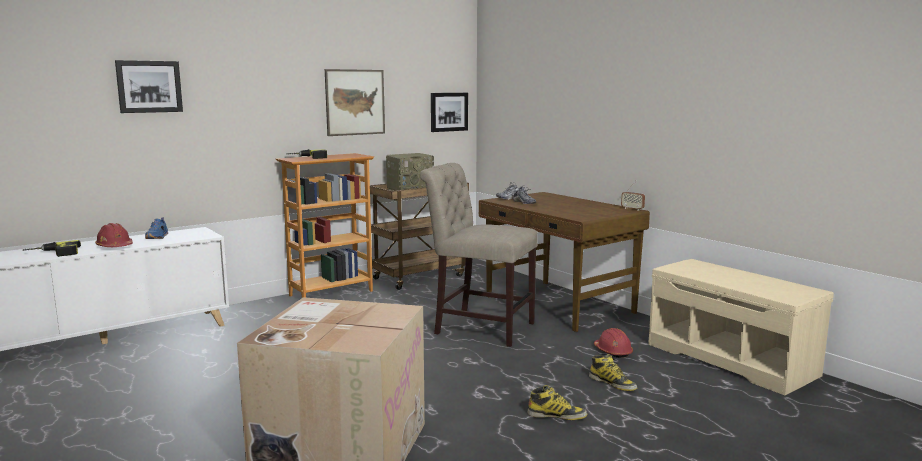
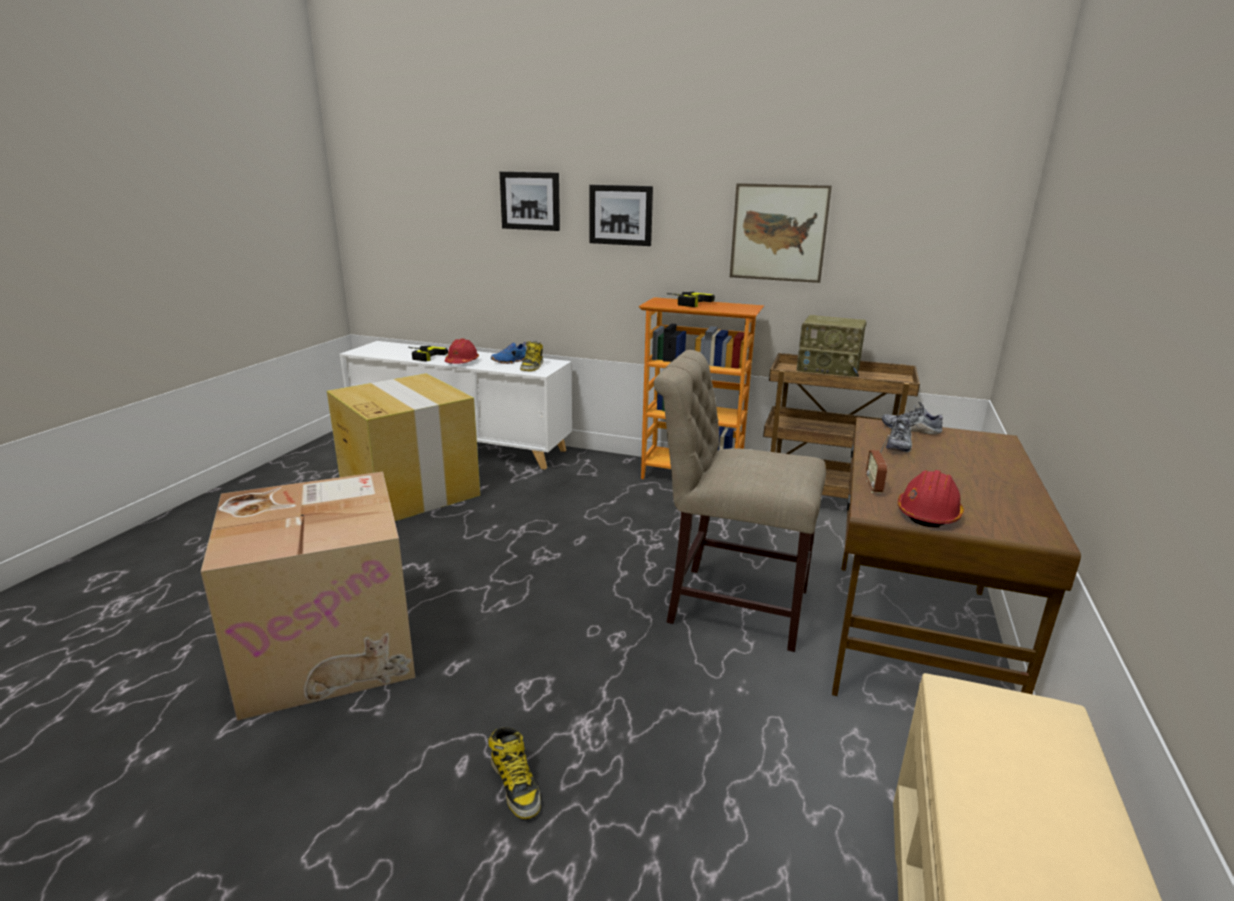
camera: 55 degrees right, 10 degrees up
(145, 377) = (409, 490): none -> cardboard box
(448, 112) = (953, 259): picture -> picture (621, 215)
(479, 327) = (729, 603): beige chair -> beige chair turned 60 degrees counterclockwise
(612, 383) = (678, 810): boot -> boot (532, 366)
(613, 351) = (805, 766): red hard hat -> red hard hat (928, 513)
(632, 209) = (1053, 535): radio -> radio (874, 487)

